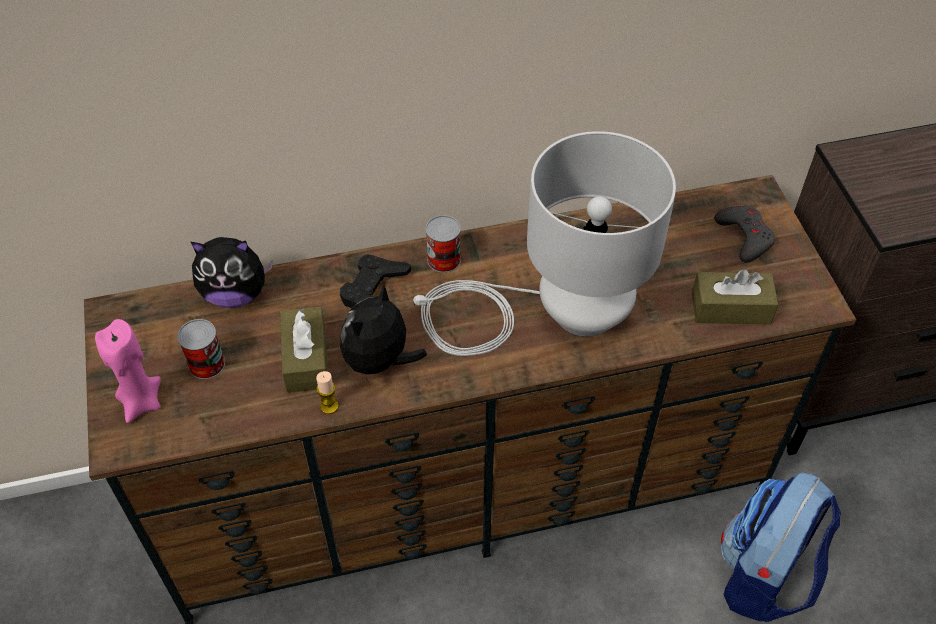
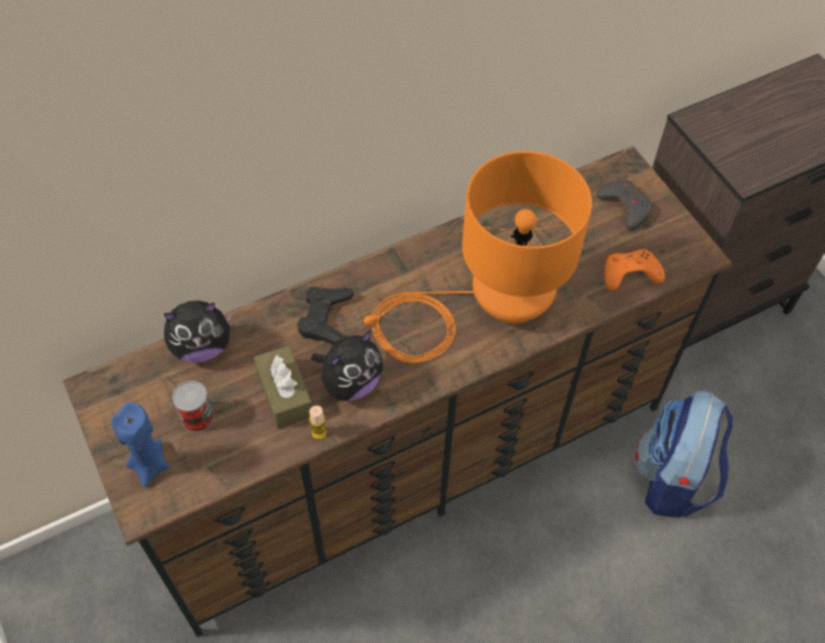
camera: 15 degrees left, 5 degrees up
(141, 402) = (150, 465): pink candle -> blue candle
(380, 362) = (350, 383): plush toy -> plush toy turned 150 degrees counterclockwise
(443, 259) = (377, 277): can -> none
(538, 314) = (473, 311): grey table lamp -> orange table lamp
(730, 308) = (630, 273): brown tissue box -> orange game controller

